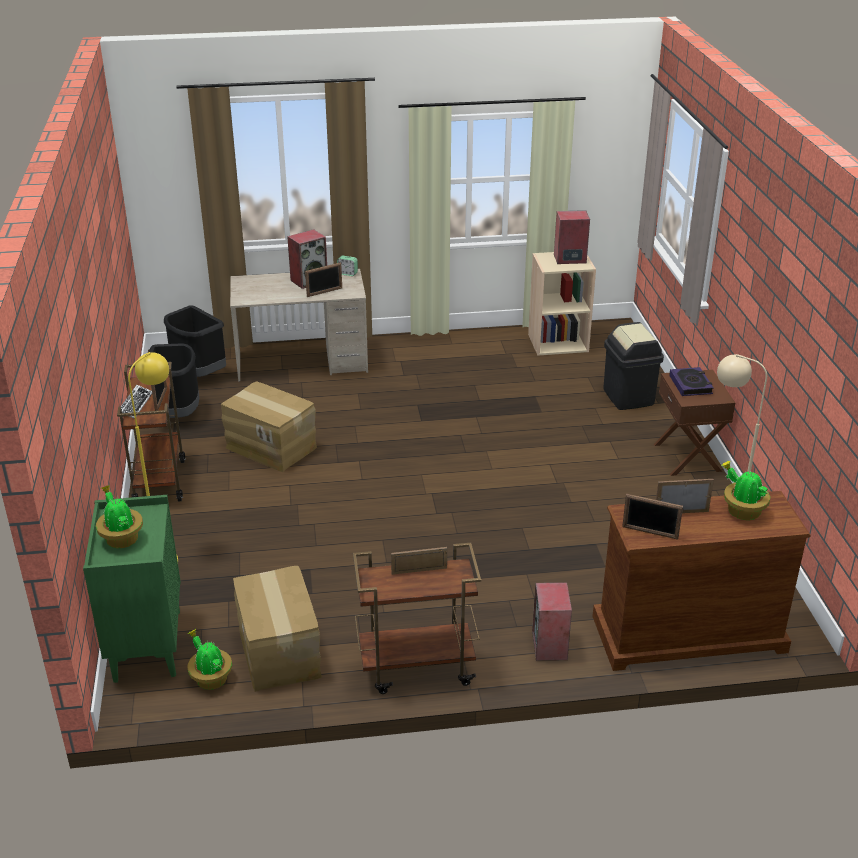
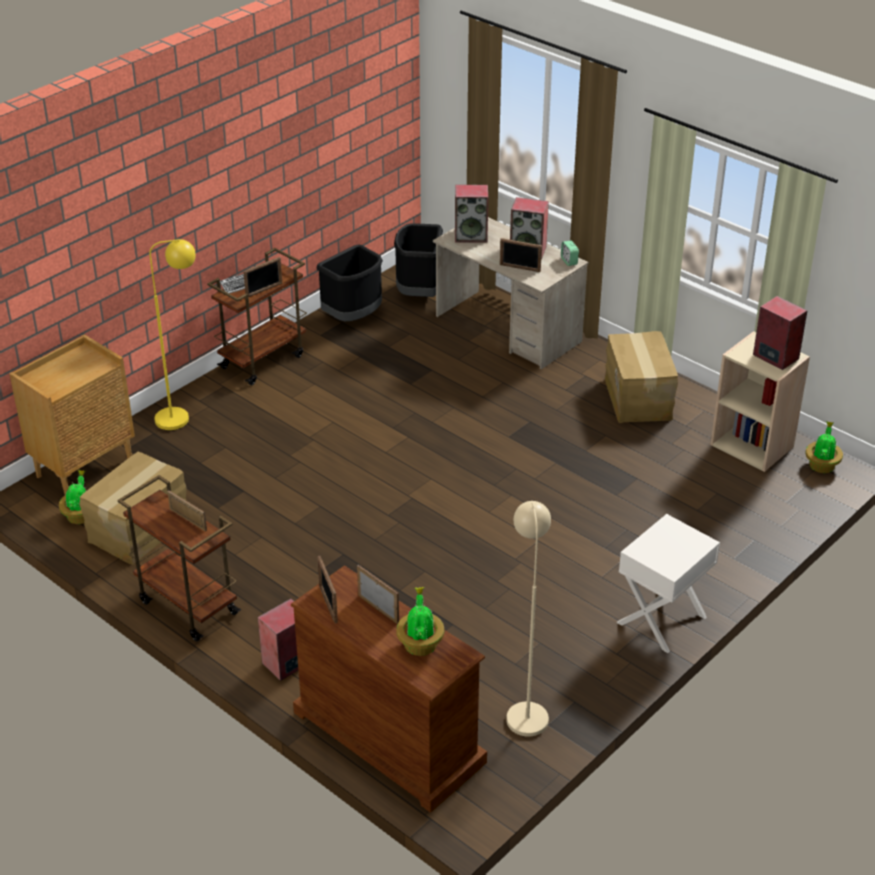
camera: 50 degrees right, 5 degrees up
(121, 538) = (62, 370): potted plant -> potted plant (821, 465)
(147, 645) = (85, 468): green cabinet -> brown cabinet
(252, 290) = (471, 235): none -> speaker
(272, 447) = (370, 385): cardboard box -> cardboard box (639, 398)
(629, 397) = (717, 535): black trash can -> none
(688, 457) = (662, 620): brown nightstand -> white nightstand
(691, 385) = (669, 541): book -> none

